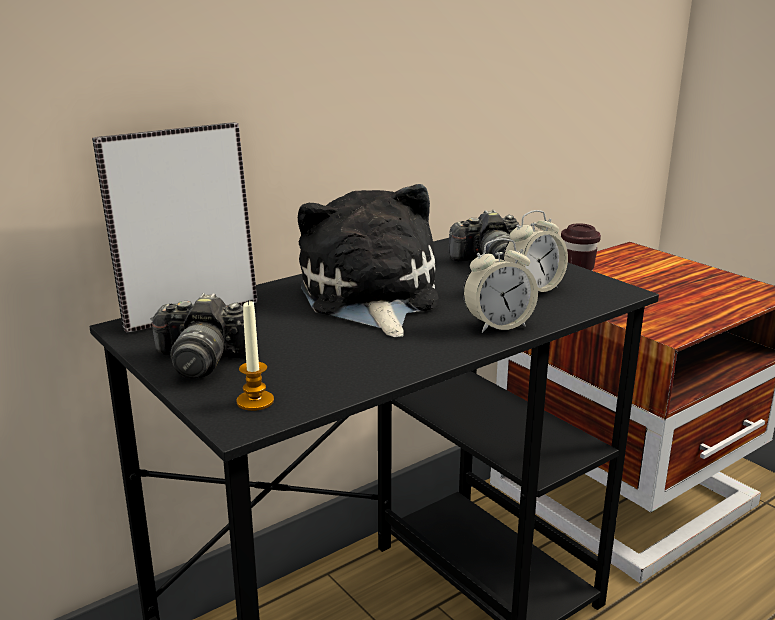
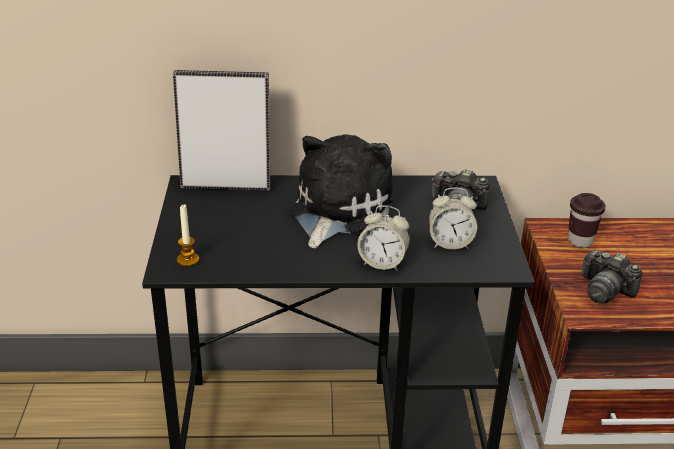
camera: 35 degrees right, 10 degrees up
(201, 361) = (193, 222): camera -> camera (605, 290)

